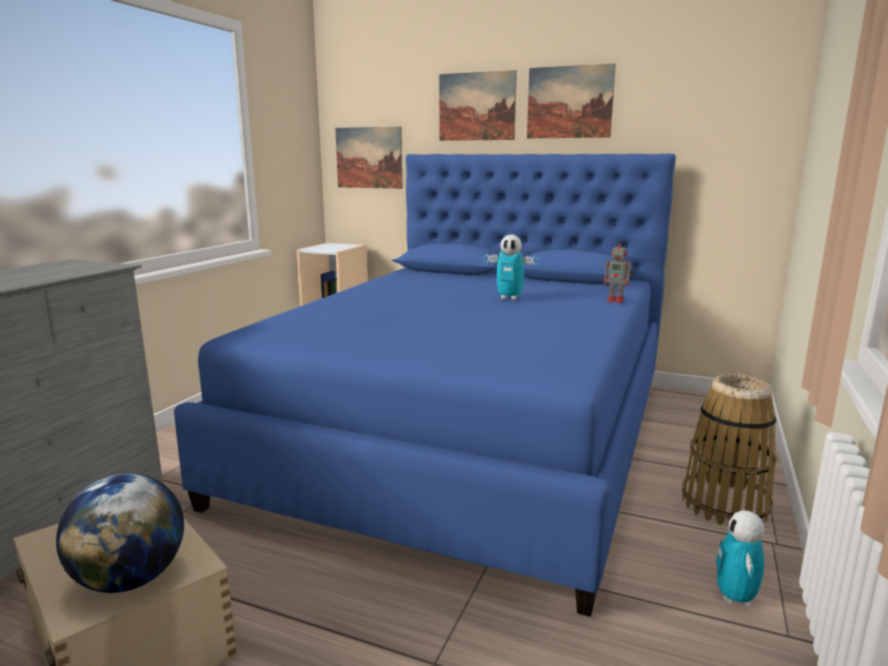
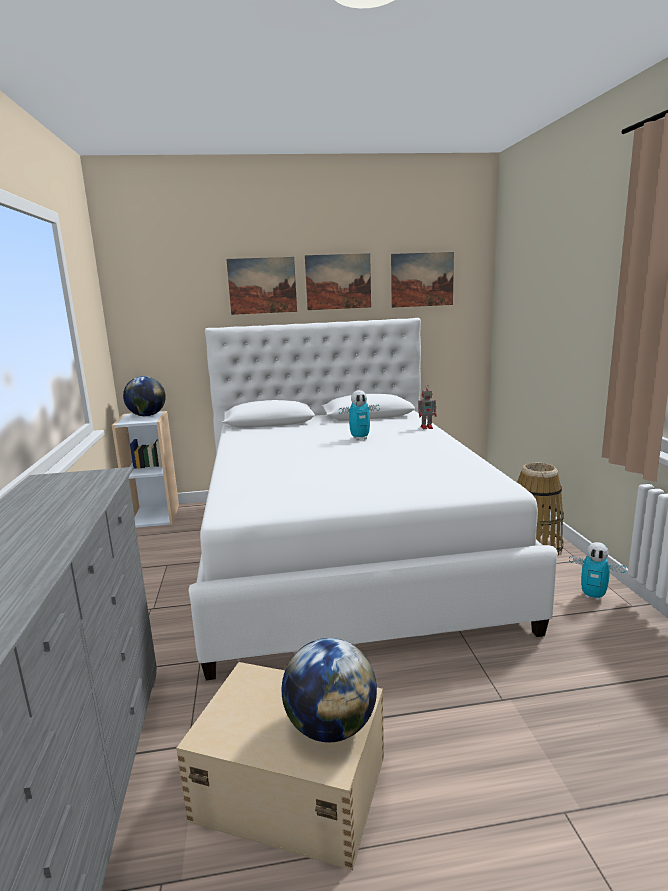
camera: 30 degrees left, 0 degrees up
(340, 246) = (147, 415): none -> globe
(369, 158) = (161, 332): picture -> picture (422, 279)
(469, 436) = (344, 551): blue bed -> white bed
(735, 598) = (593, 596): toy robot -> toy robot turned 45 degrees counterclockwise

